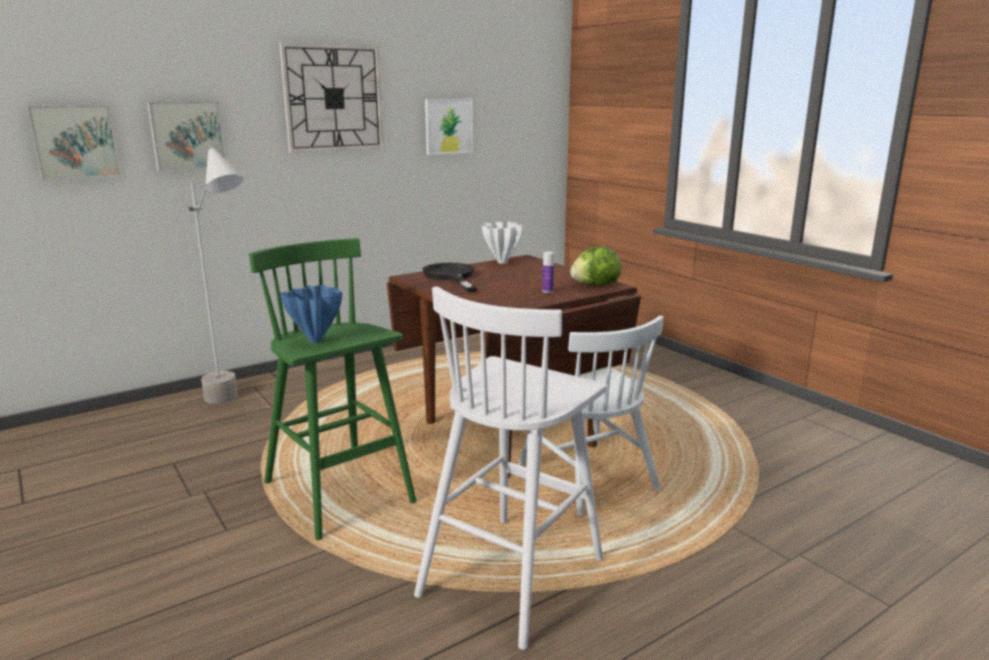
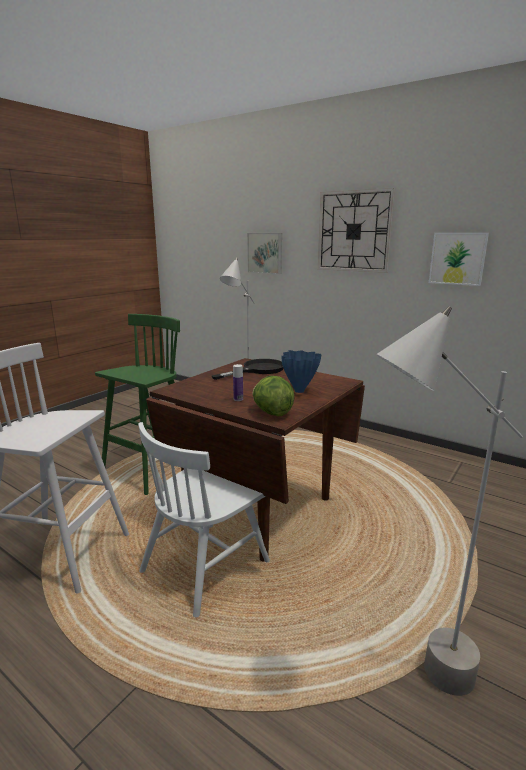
camera: 70 degrees right, 0 degrees up
(75, 141) = (220, 253): picture -> none
(317, 341) = (129, 371): blue vase -> blue vase (299, 391)
(501, 262) = (320, 376): white vase -> none
(738, 419) = (413, 682): none -> grey floor lamp

